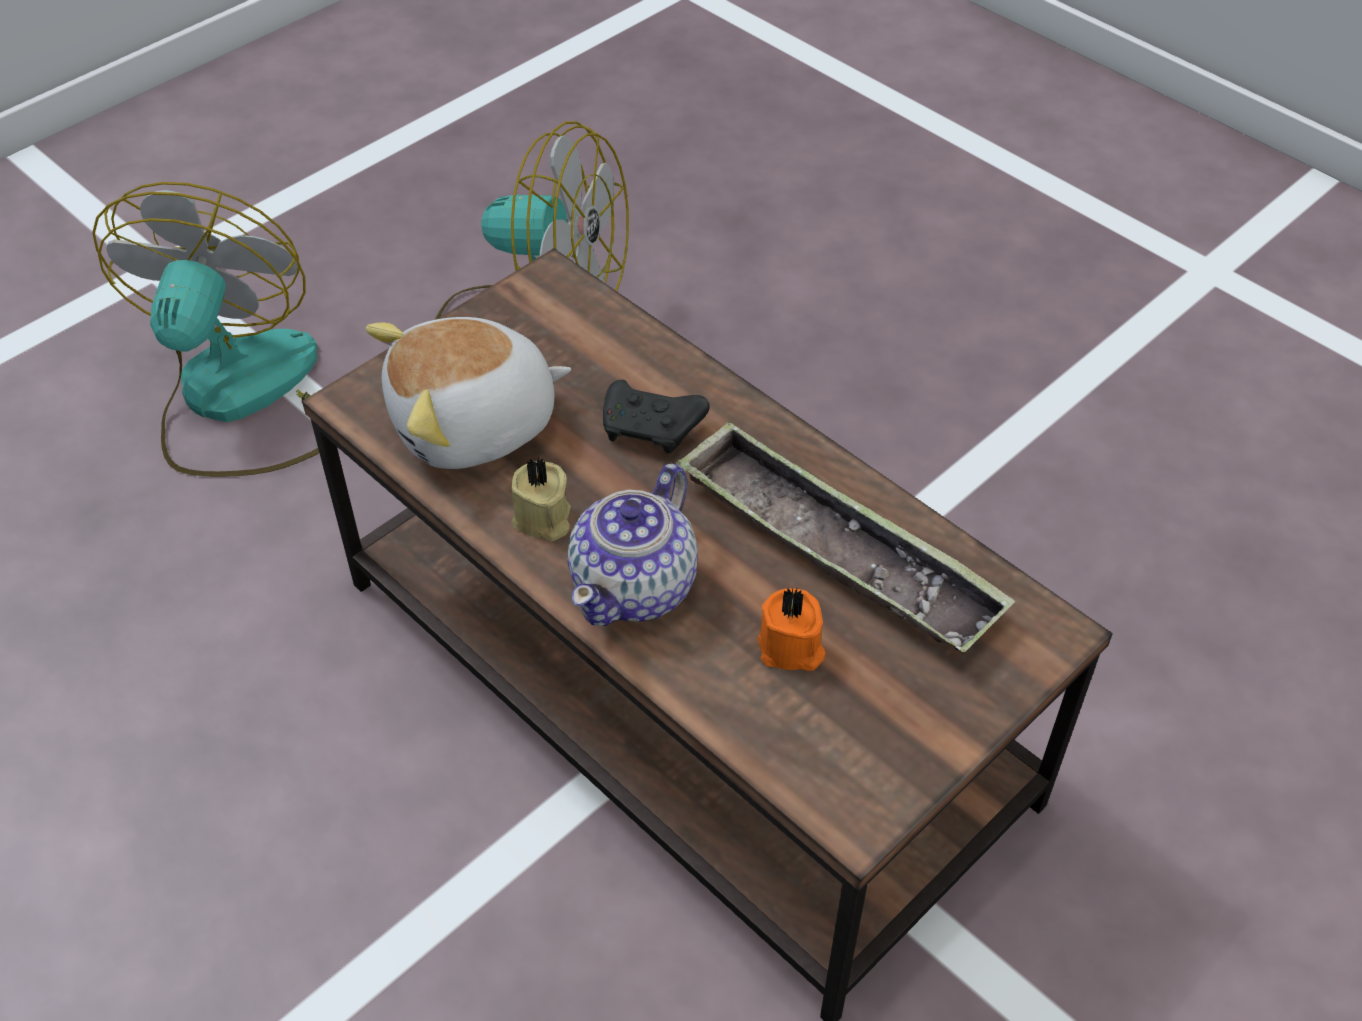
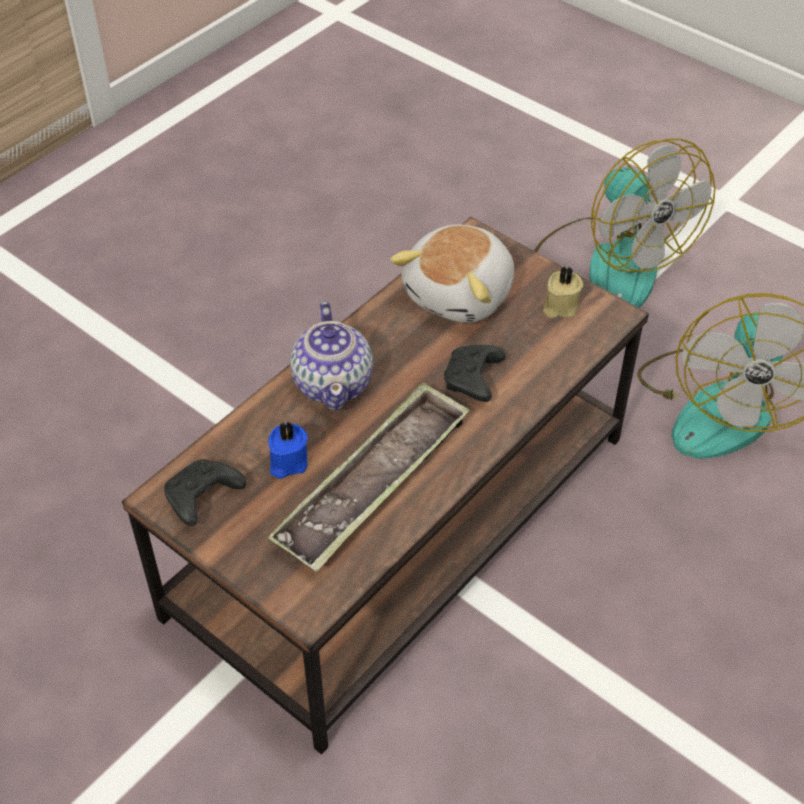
camera: 85 degrees right, 0 degrees up
(239, 401) = (608, 264): fan -> fan turned 60 degrees clockwise
(475, 425) = (461, 294): plush toy -> plush toy turned 120 degrees counterclockwise
(542, 520) = (384, 334): beige candle -> beige candle (559, 306)
(636, 586) = (334, 383): teapot -> teapot turned 120 degrees counterclockwise
(791, 649) = (287, 462): orange candle -> blue candle
(859, 761) = (202, 498): none -> black game controller

